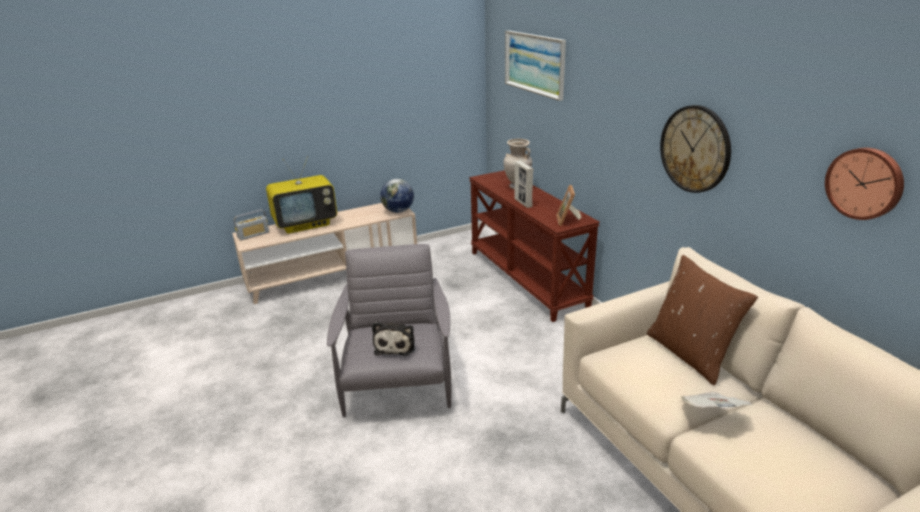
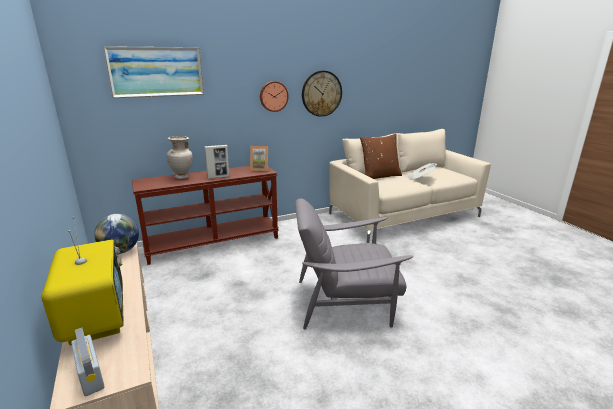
camera: 90 degrees left, 5 degrees down
(395, 345) = (369, 255): plush toy -> none
(865, 183) = (391, 82): wall clock -> wall clock (273, 96)

